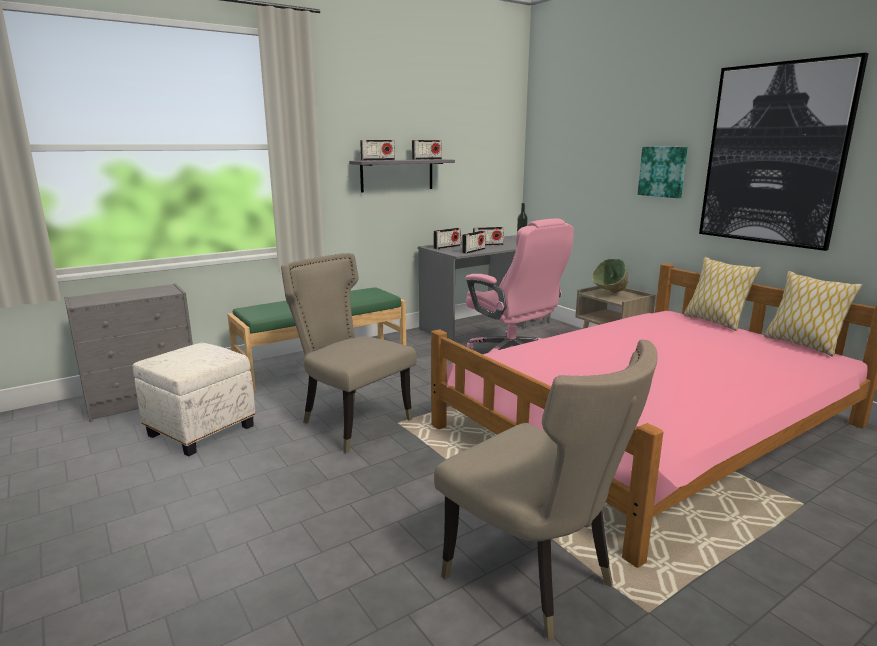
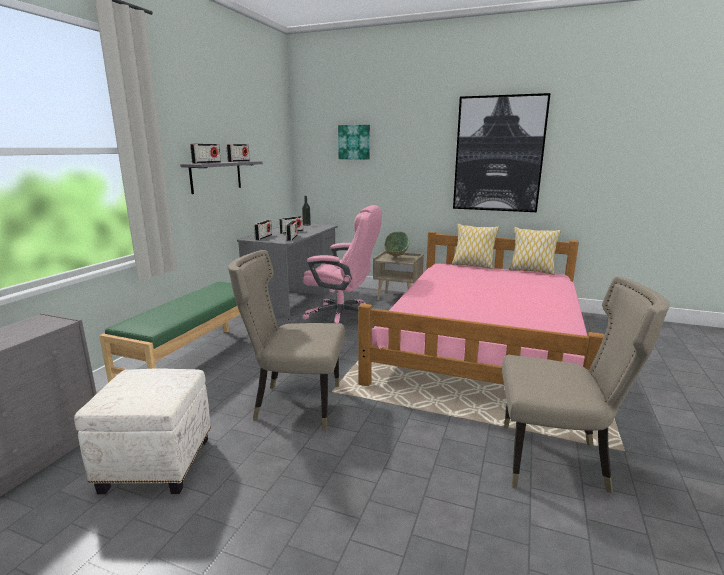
camera: 35 degrees left, 0 degrees up
(663, 171) = (420, 167): picture -> picture (354, 142)

